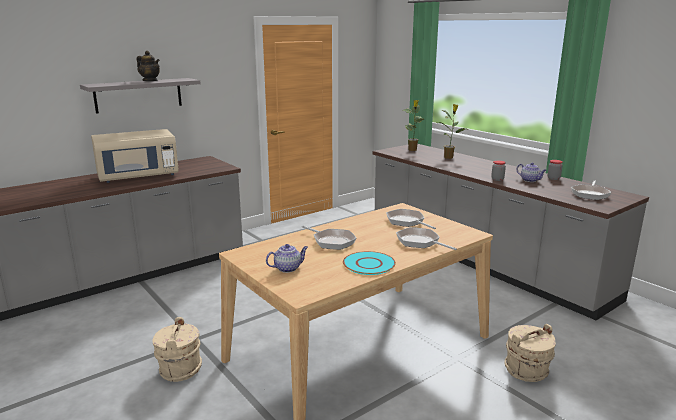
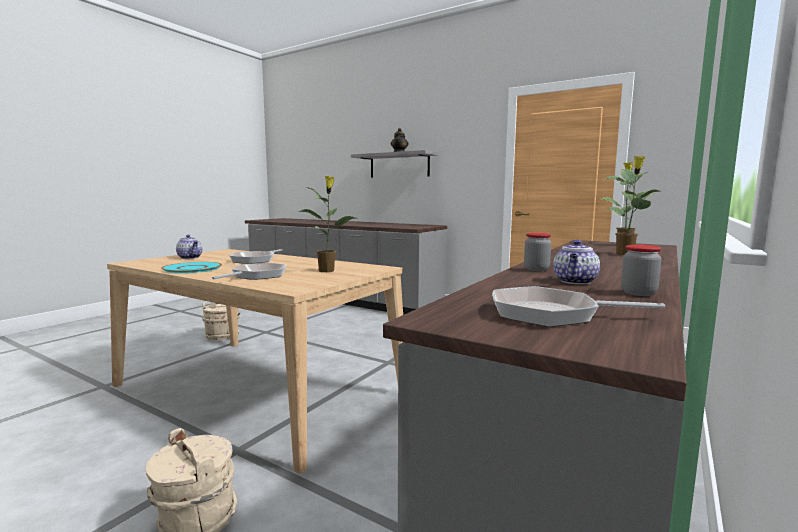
camera: 70 degrees right, 10 degrees down
(138, 176) = (364, 224): beige microwave -> none
(407, 222) = (327, 270): frying pan -> potted plant

